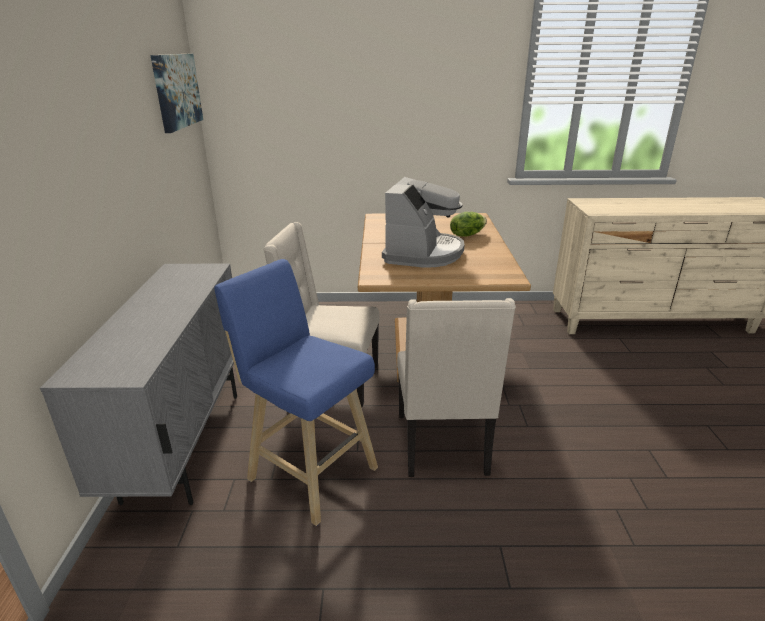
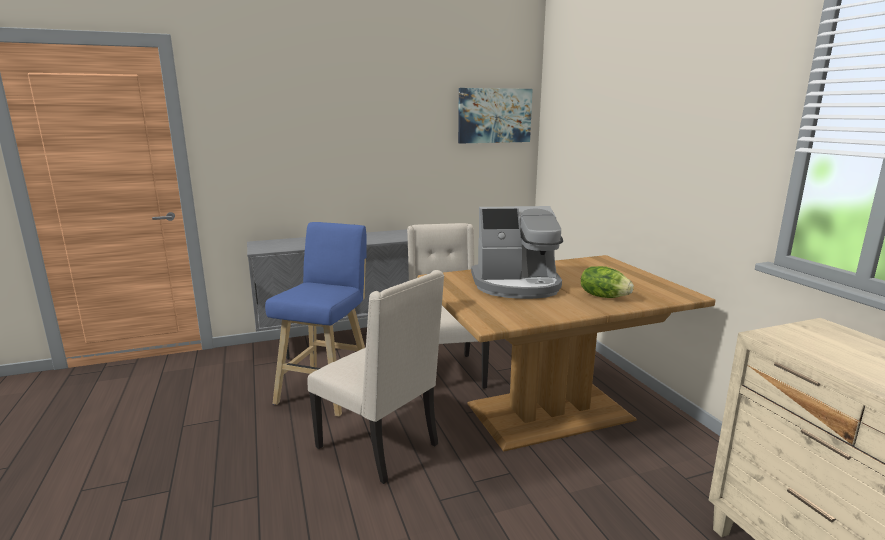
camera: 70 degrees right, 10 degrees down
(444, 445) = (381, 446): beige chair -> beige chair turned 120 degrees counterclockwise

